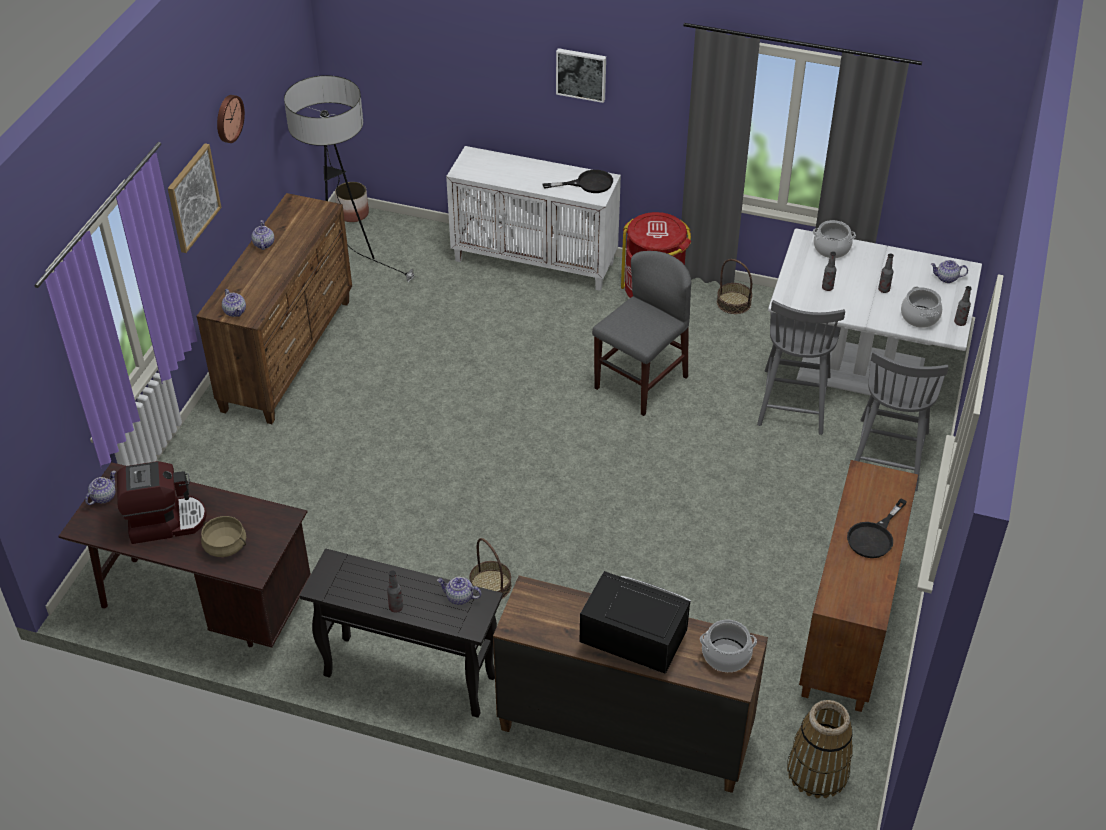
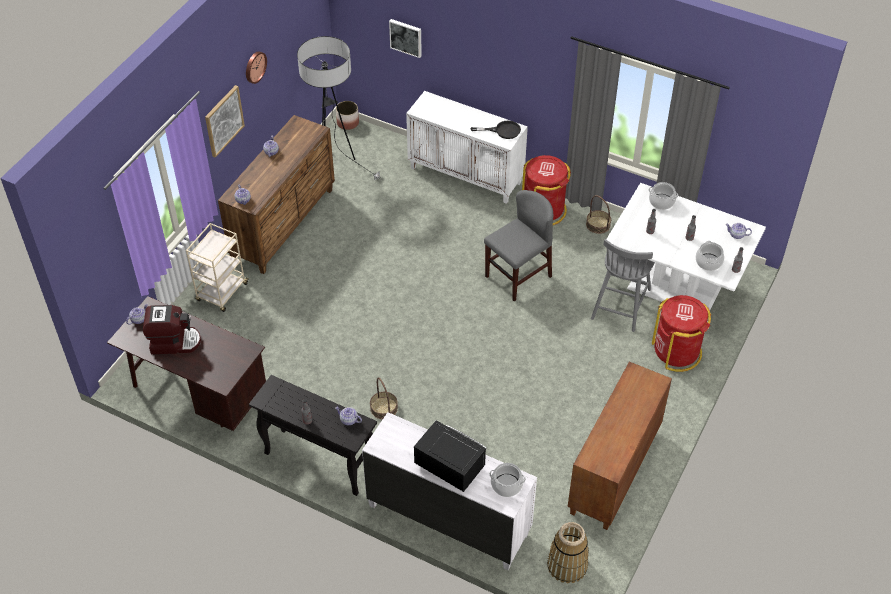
camera: 10 degrees right, 5 degrees up
(214, 458) = (222, 293): none -> beige cart
(225, 545) = (209, 363): beige cooking pot -> none
(581, 74) = (504, 56): picture -> picture (406, 37)
(623, 731) = (448, 519): brown dresser -> white dresser
(874, 536) = (629, 418): black frying pan -> none
(889, 453) = (677, 351): grey chair -> red trash can

